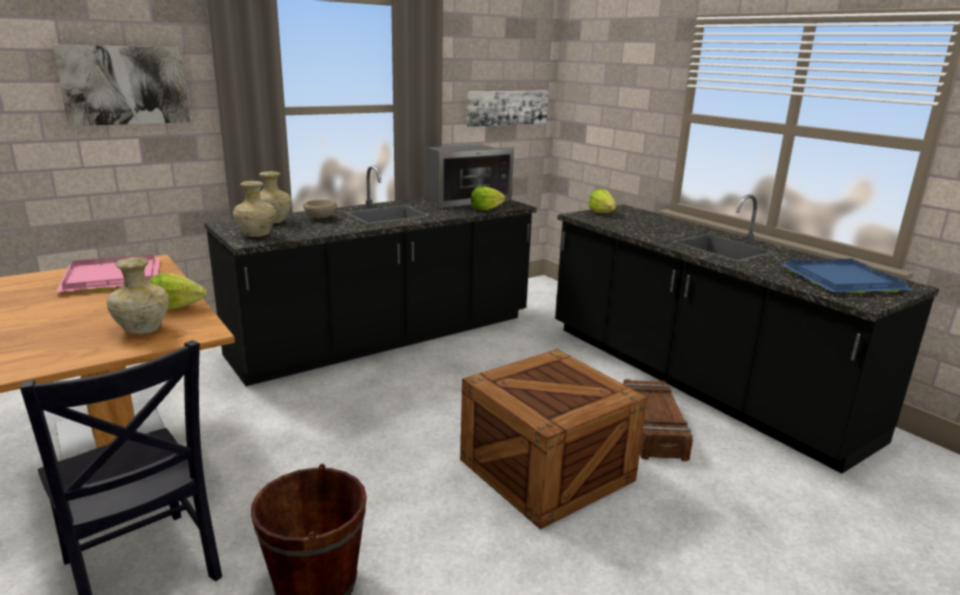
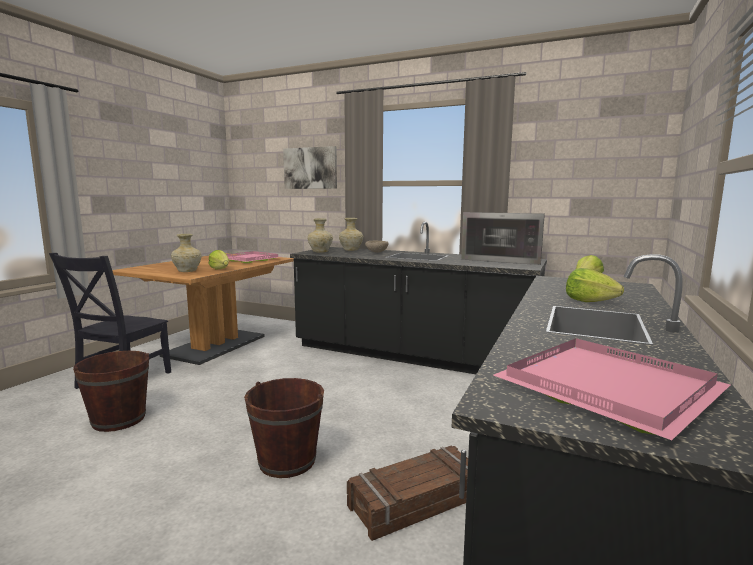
camera: 60 degrees right, 10 degrees down
(485, 209) = (491, 264): lettuce -> lettuce (589, 301)
(507, 107) = (598, 184): picture -> none
(549, 470) = (287, 461): crate -> brown bucket
(839, 279) = (606, 385): blue tray -> pink tray

